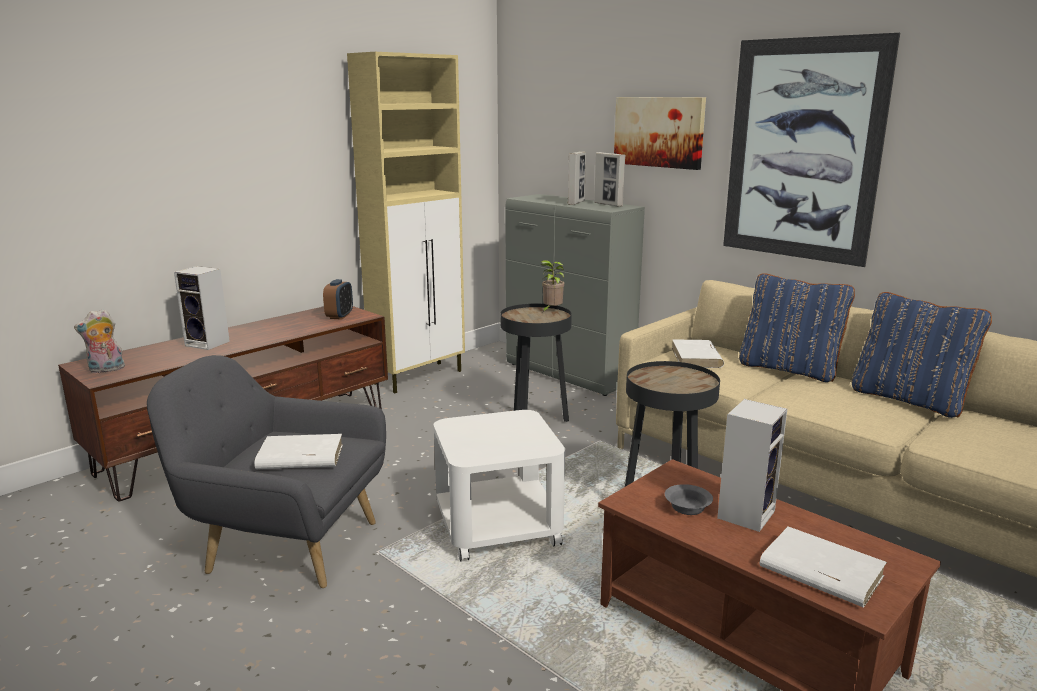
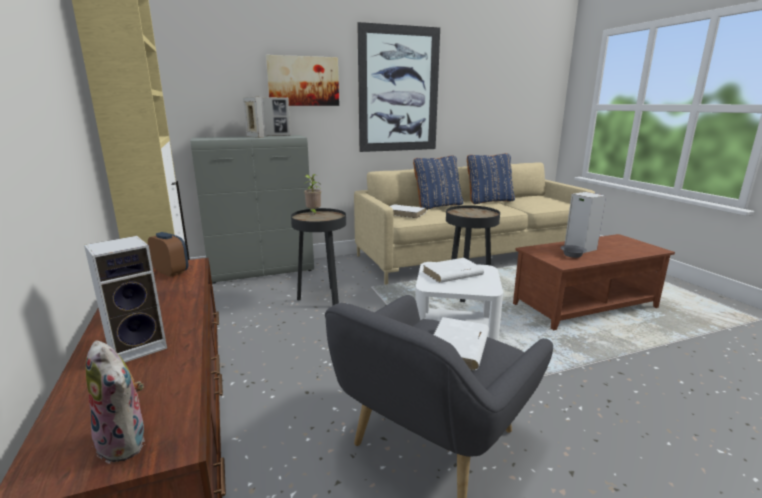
camera: 65 degrees left, 0 degrees up
(106, 370) = (127, 442): plush toy -> plush toy turned 45 degrees counterclockwise
(820, 571) = (630, 249): white book -> white book (452, 273)

